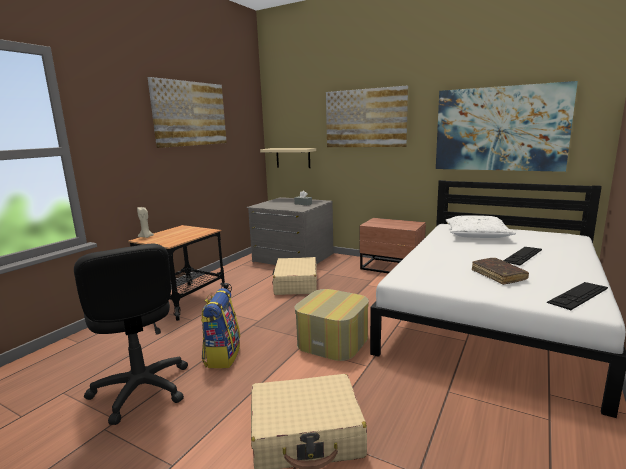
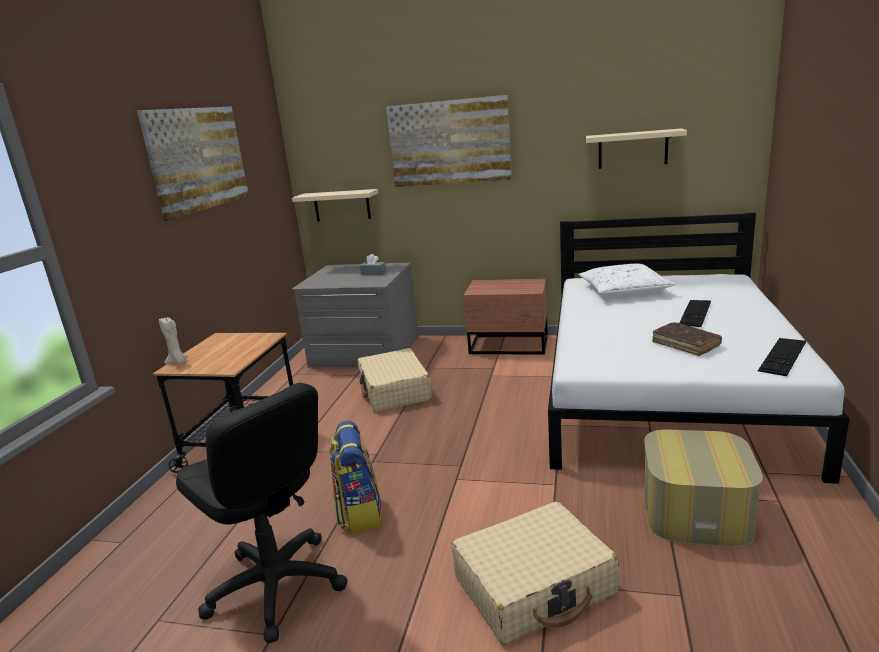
camera: 15 degrees left, 5 degrees up
(333, 340) = (493, 461): ottoman -> ottoman (696, 511)
(499, 129) = (632, 149): picture -> beige shelf

